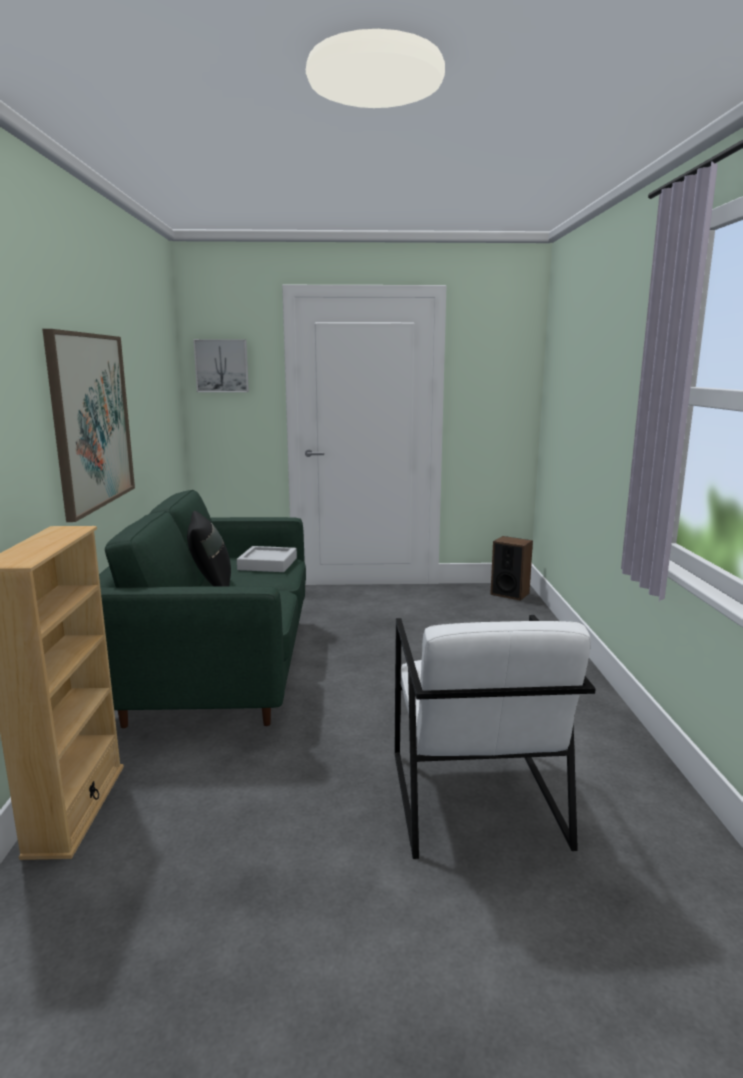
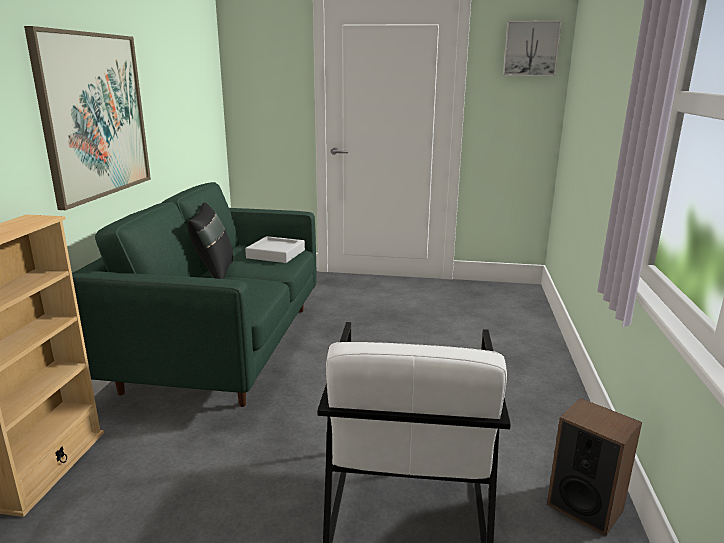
camera: 10 degrees right, 5 degrees up
(222, 366) = (257, 67): picture -> picture (531, 49)
(509, 593) = (518, 294): speaker -> speaker (584, 507)

